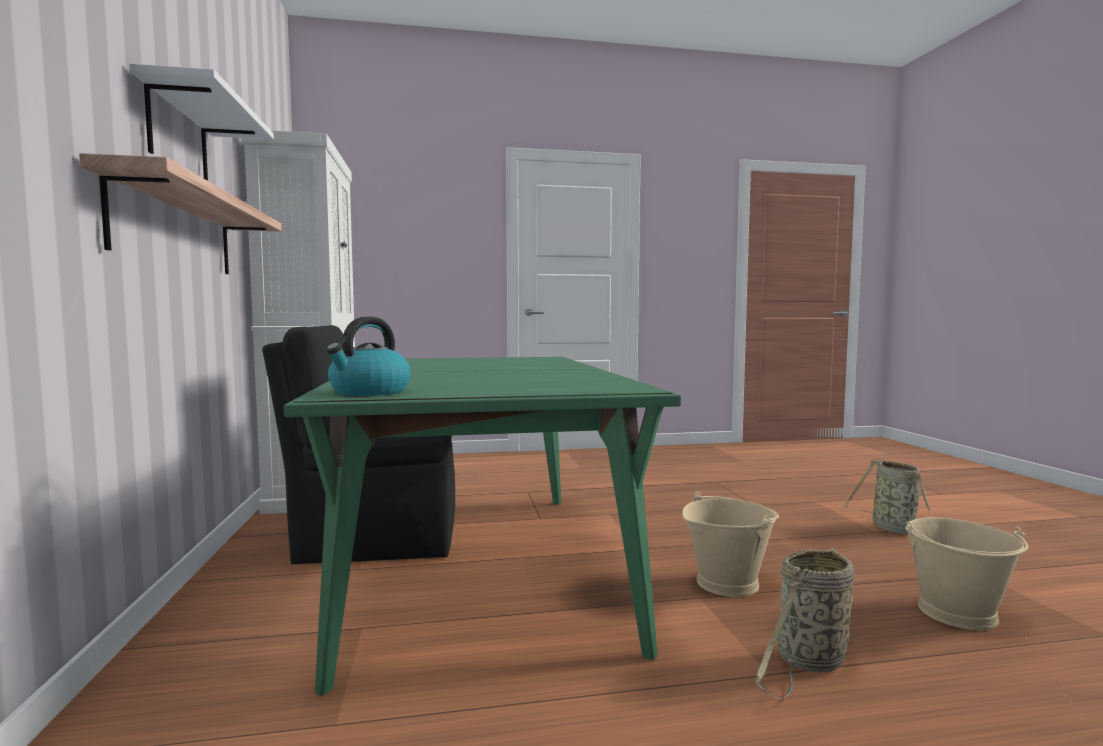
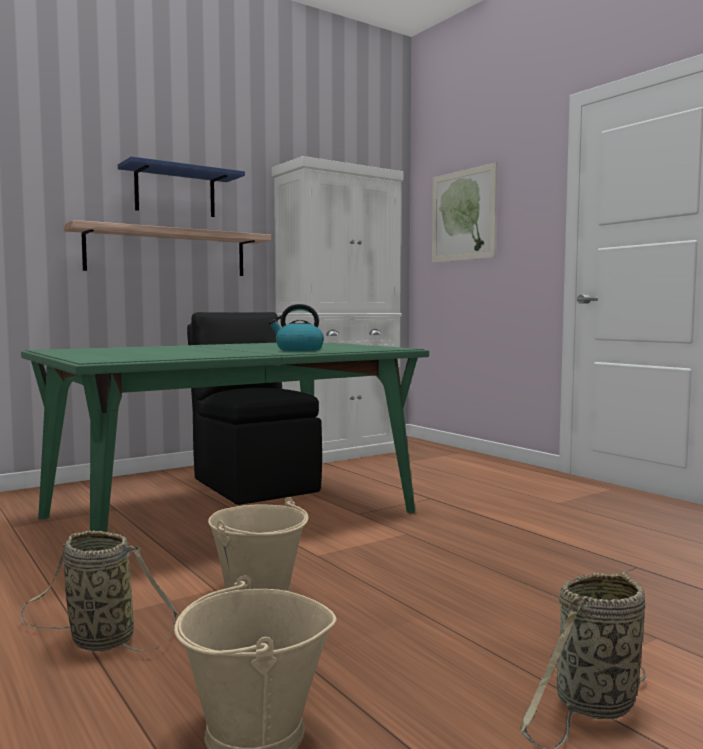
camera: 65 degrees right, 0 degrees up
(178, 135) = (175, 192): white shelf -> blue shelf
(369, 392) = (65, 350): kettle -> kettle (298, 350)
(384, 227) = (463, 215): none -> picture

